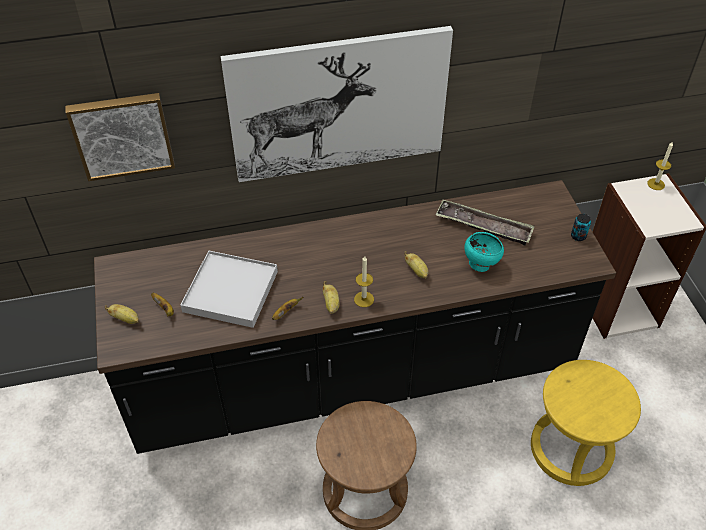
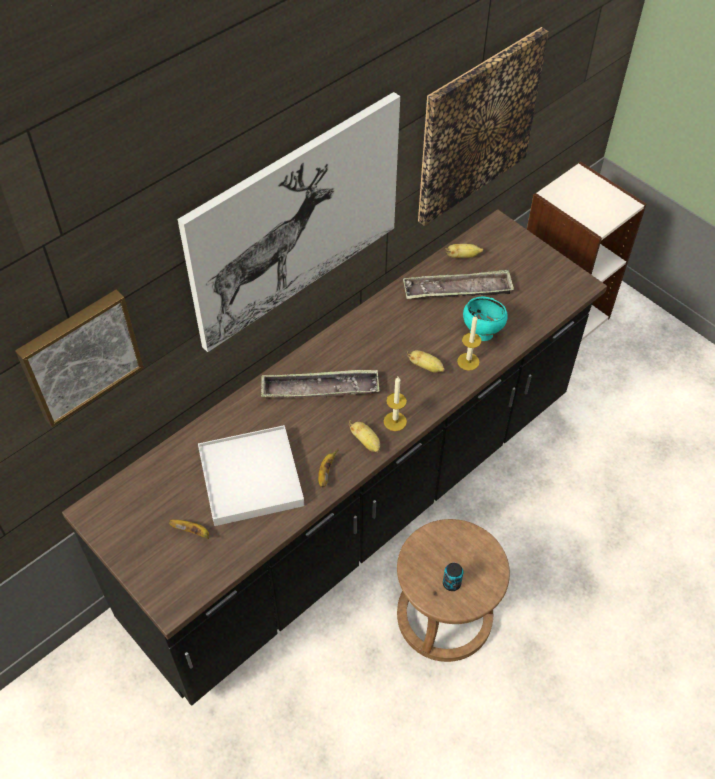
camera: 30 degrees left, 5 degrees up
(126, 319) = (157, 564): banana -> banana (462, 256)
(325, 252) = (320, 389): none -> tray
(545, 93) = (477, 127): none -> picture
(571, 449) = (604, 475): yellow stool -> none
(578, 236) = (551, 263): can -> can (451, 583)
(656, 184) = (576, 177): candle -> candle (468, 361)

